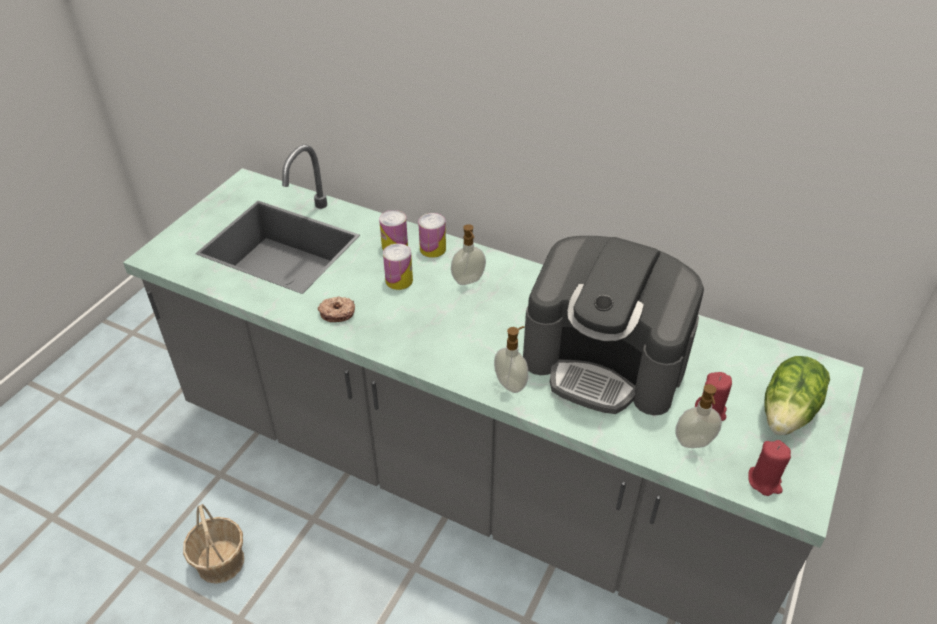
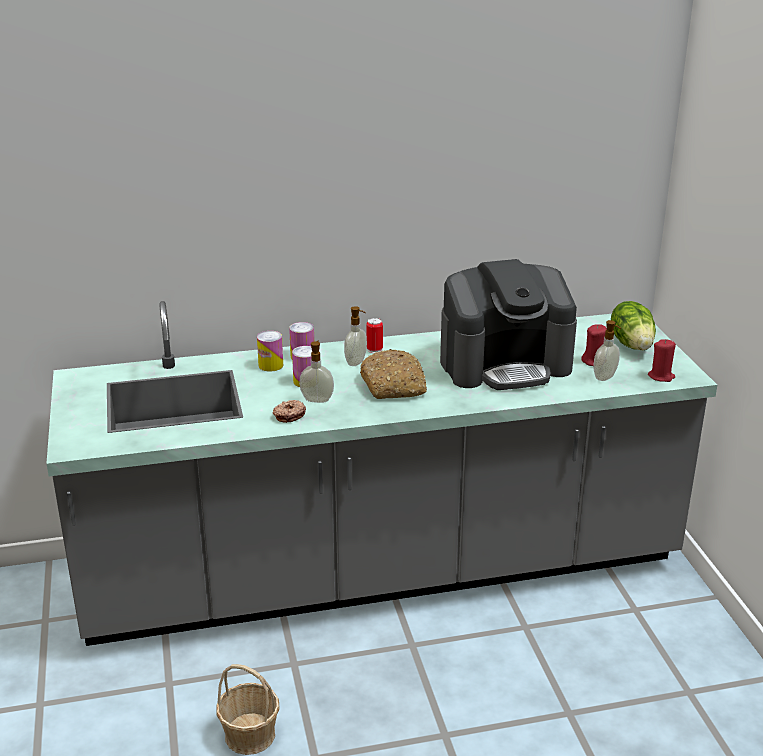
camera: 40 degrees left, 15 degrees down
(466, 328) = (394, 385): none -> bread
(504, 273) = (374, 349): none -> can
(511, 384) = (465, 398): soap dispenser -> soap dispenser (317, 399)

